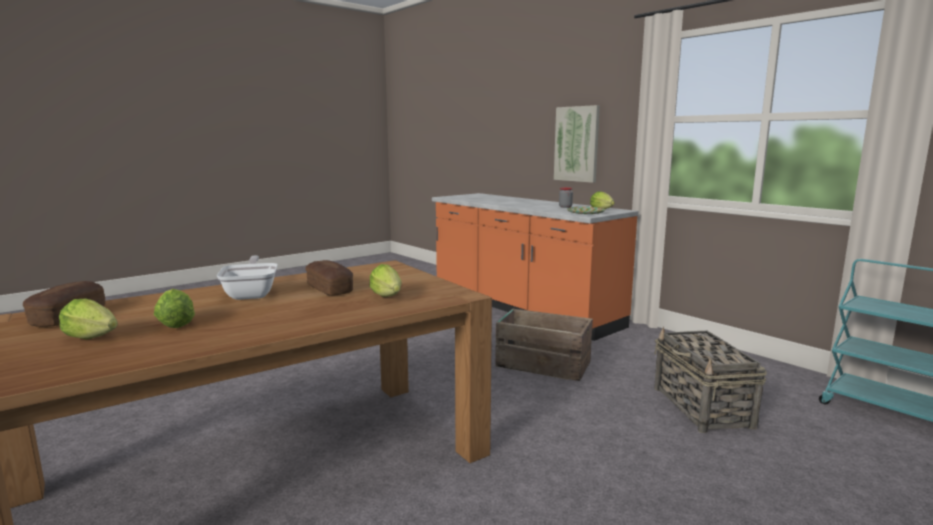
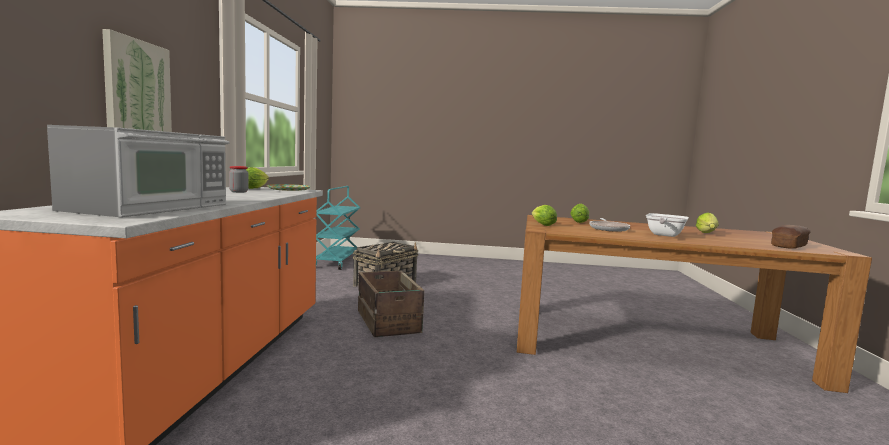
camera: 135 degrees left, 5 degrees down
(94, 338) = (748, 236): lettuce -> lettuce (541, 224)
(329, 289) = (608, 229): bread -> frying pan
(482, 199) = (152, 207): none -> microwave

